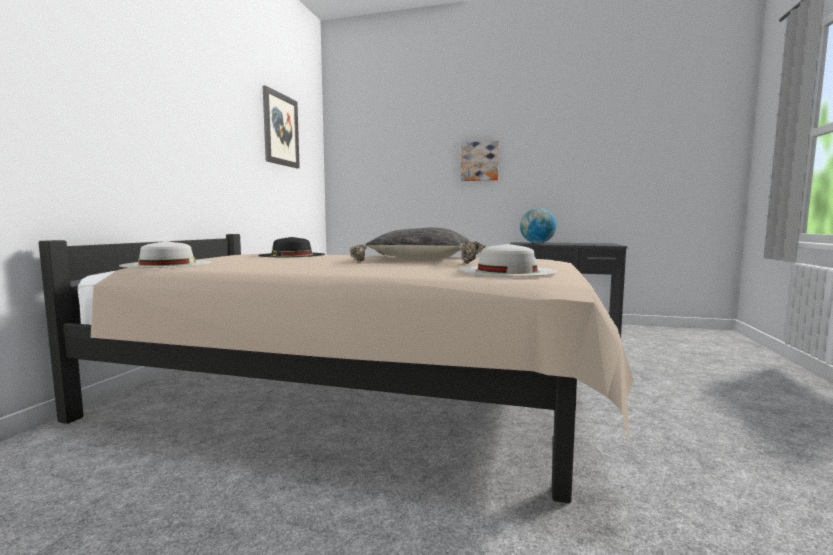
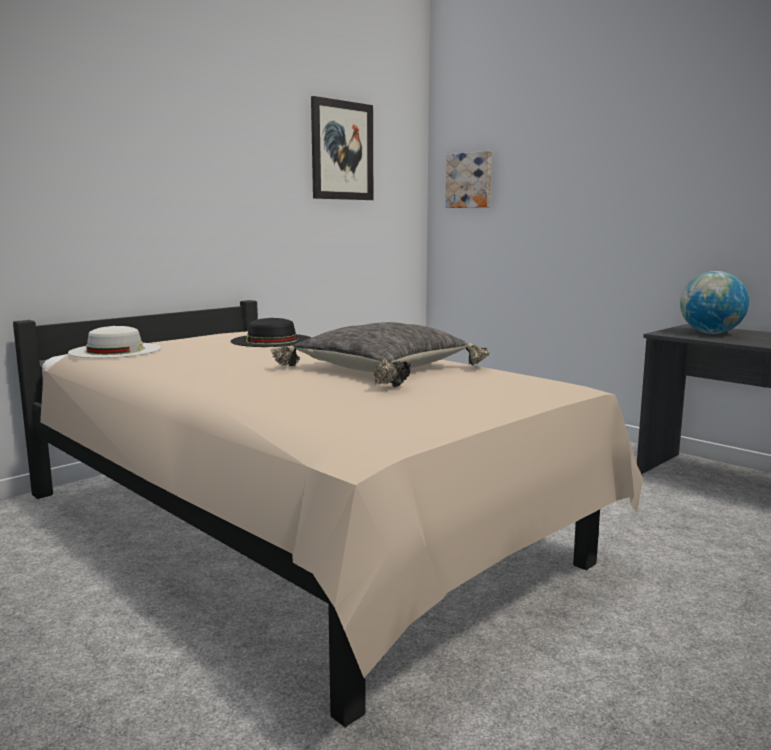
camera: 30 degrees right, 5 degrees up
(479, 161) = (645, 181): picture -> picture (469, 180)
(507, 271) = (381, 412): white hat -> none

